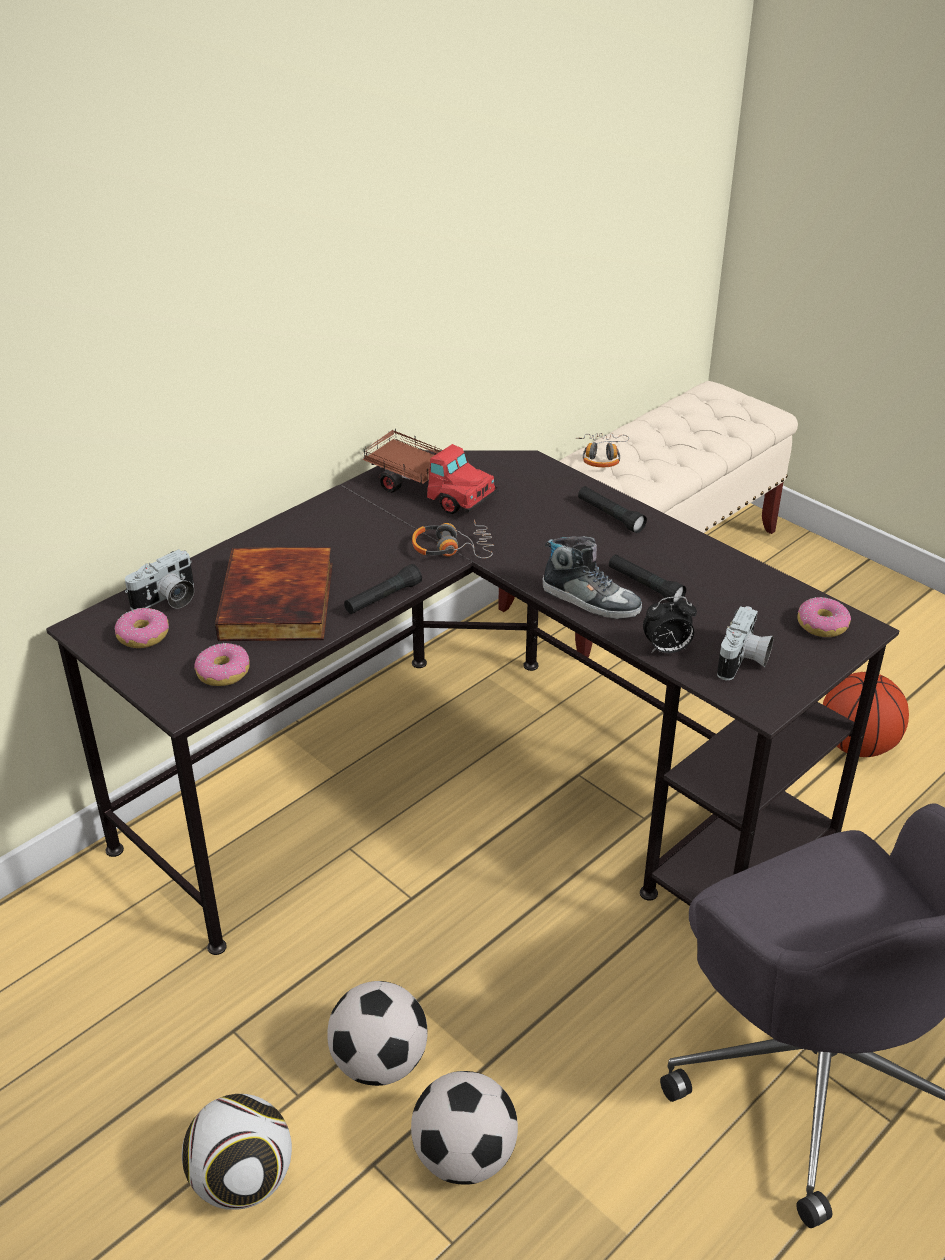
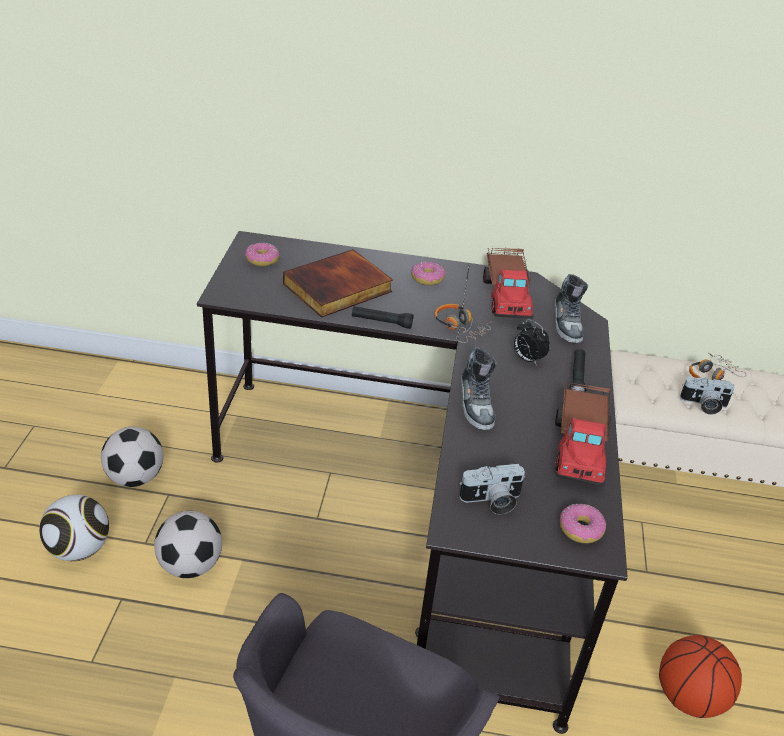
camera: 50 degrees right, 0 degrees up
(167, 600) = (298, 254): camera -> camera (703, 405)
(223, 672) = (259, 296): donut -> donut (427, 278)
(464, 1155) = (152, 637): football -> football (135, 477)
(518, 476) = (567, 323): none -> shoe
(645, 586) = (520, 422): black flashlight -> none
(667, 650) = (463, 458): alarm clock -> alarm clock (527, 359)
(710, 566) = (580, 445): none -> toy truck

